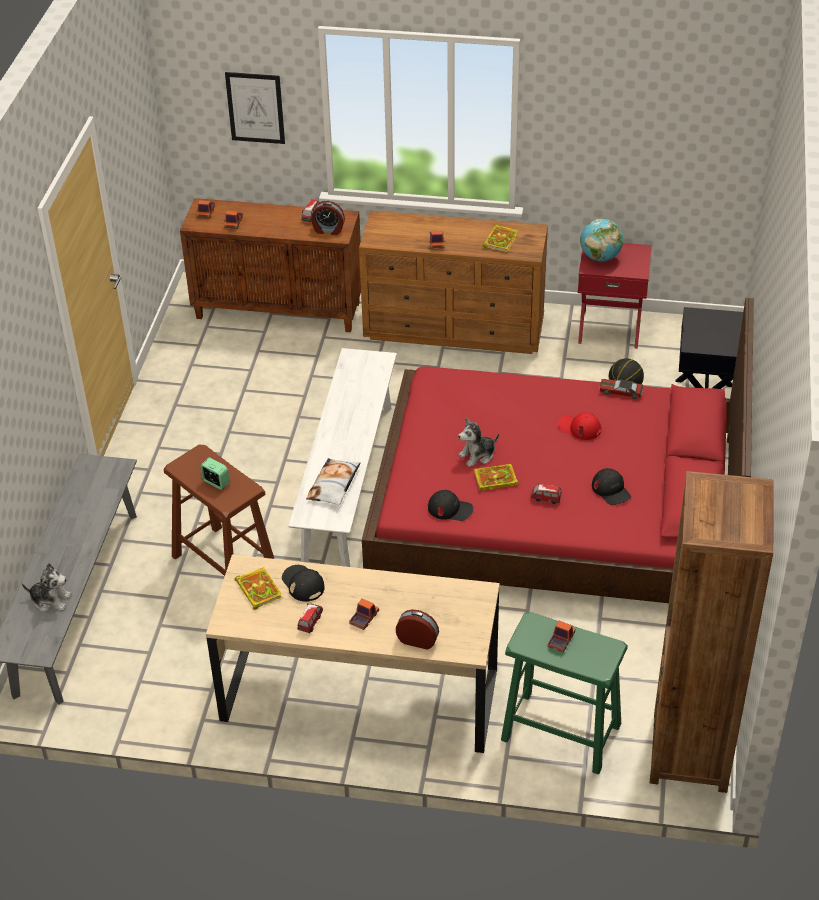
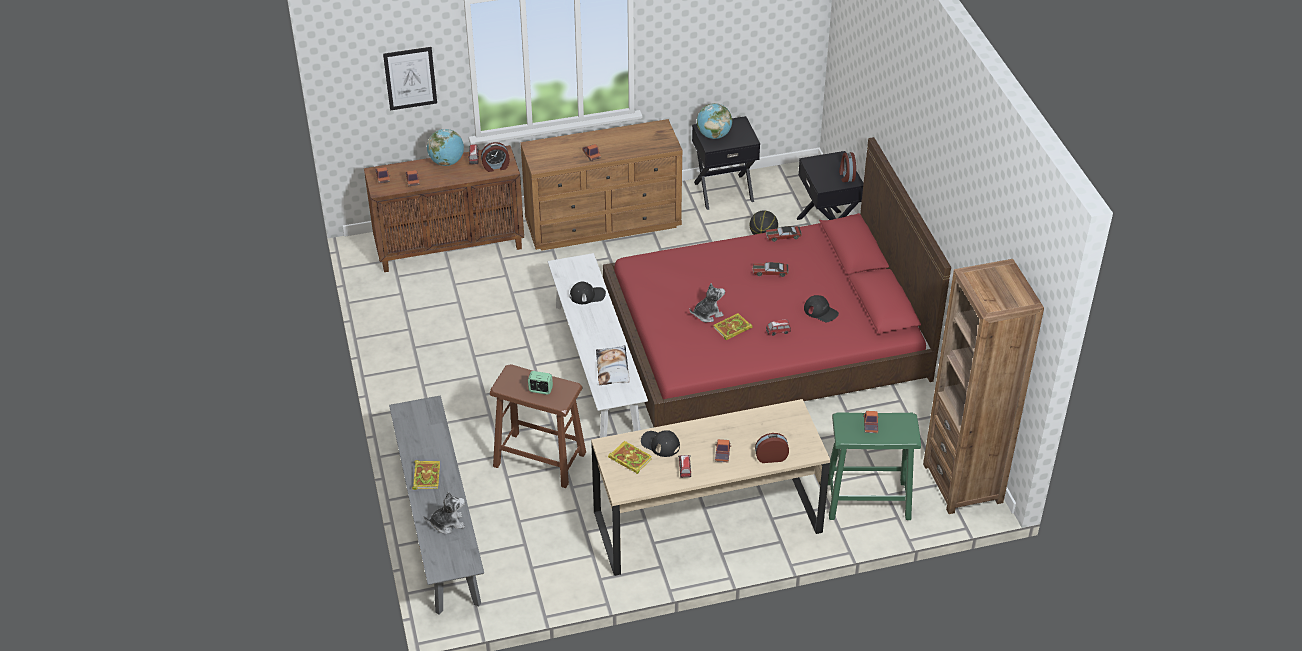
camera: 25 degrees left, 0 degrees up
(281, 212) = (447, 162): none -> globe
(450, 509) = (712, 360): black cap -> black cap (587, 295)
(477, 455) = (707, 314): plush toy -> plush toy turned 150 degrees counterclockwise
(500, 240) = (640, 140): book -> book (426, 476)
(579, 428) = (770, 272): red cap -> toy car
(609, 328) = (723, 191): red nightstand -> black nightstand
(727, 341) = (846, 176): none -> alarm clock

